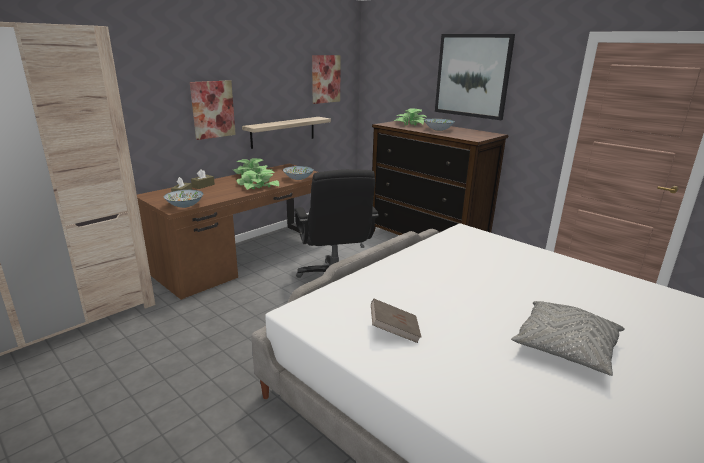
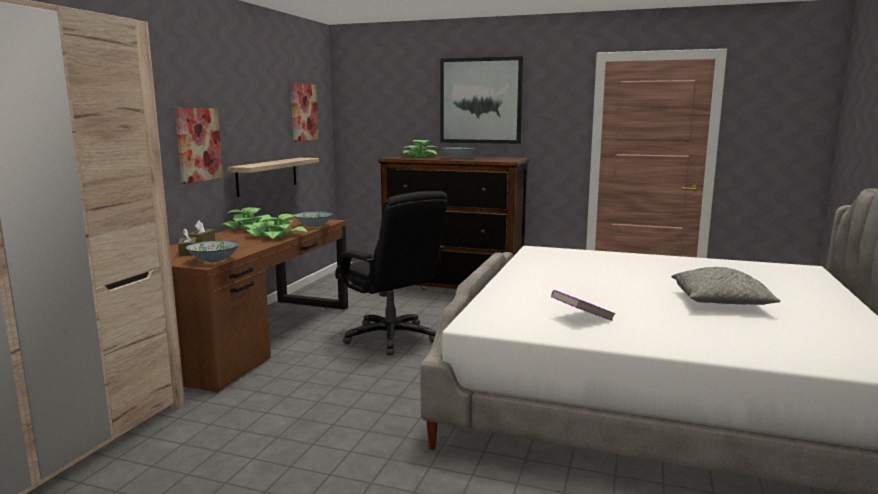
camera: 25 degrees left, 10 degrees down
(394, 331) = (581, 318): brown book -> purple book

